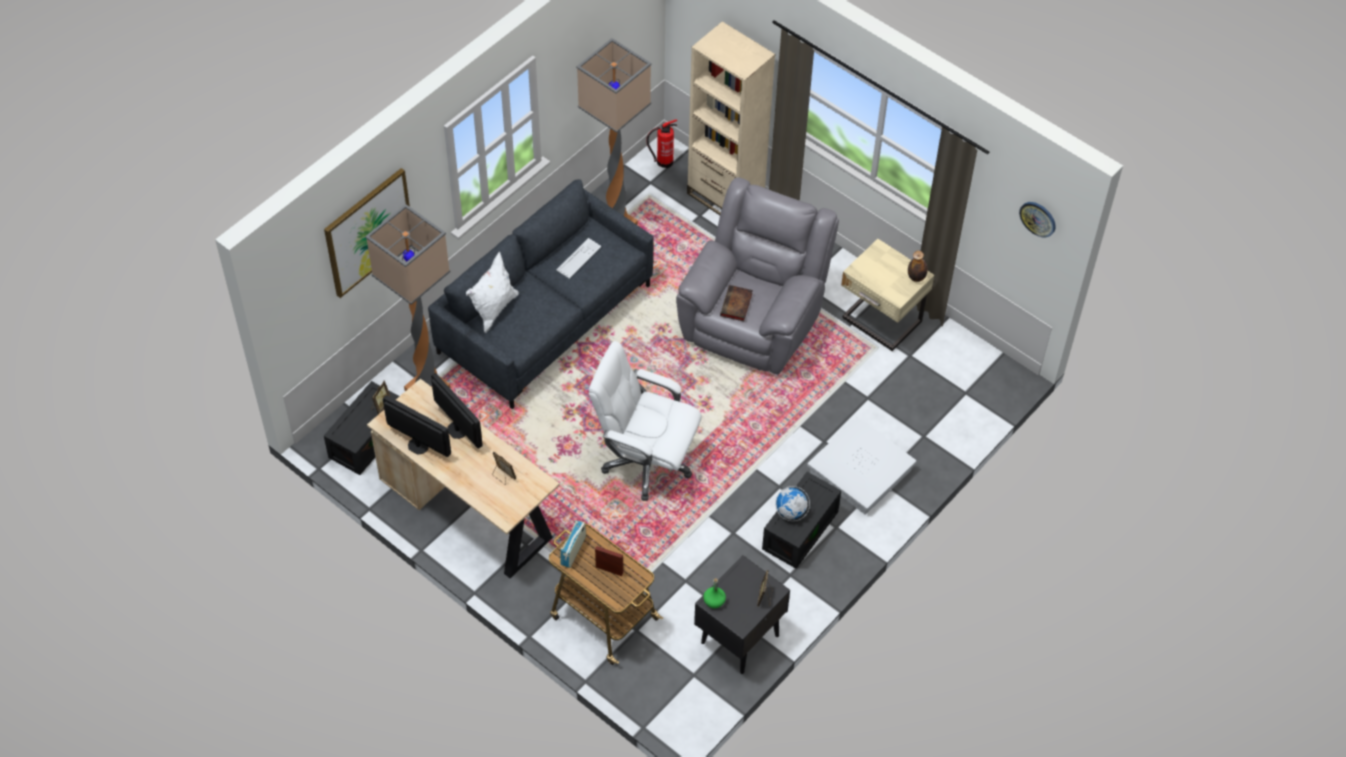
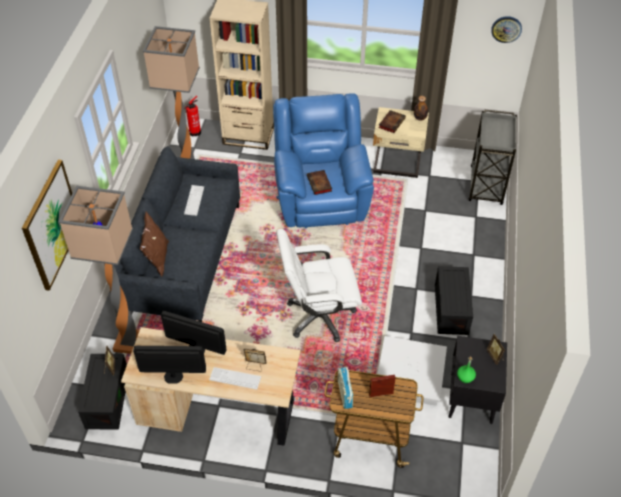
camera: 30 degrees left, 5 degrees down
(475, 478) = (235, 378): none -> keyboard
(494, 309) = (157, 259): white pillow -> brown pillow
(754, 319) = (320, 197): grey armchair -> blue armchair
(790, 512) = (449, 296): globe -> none
(860, 471) = (457, 255): white storage box -> white storage box (410, 375)
(876, 267) = (392, 122): none -> book
(970, 404) = (486, 186): none -> grey cart

